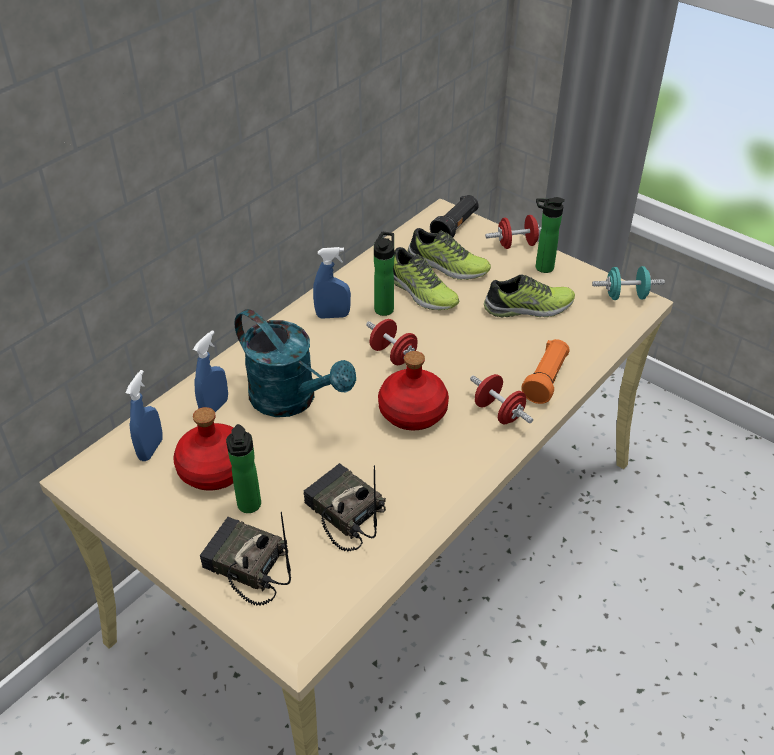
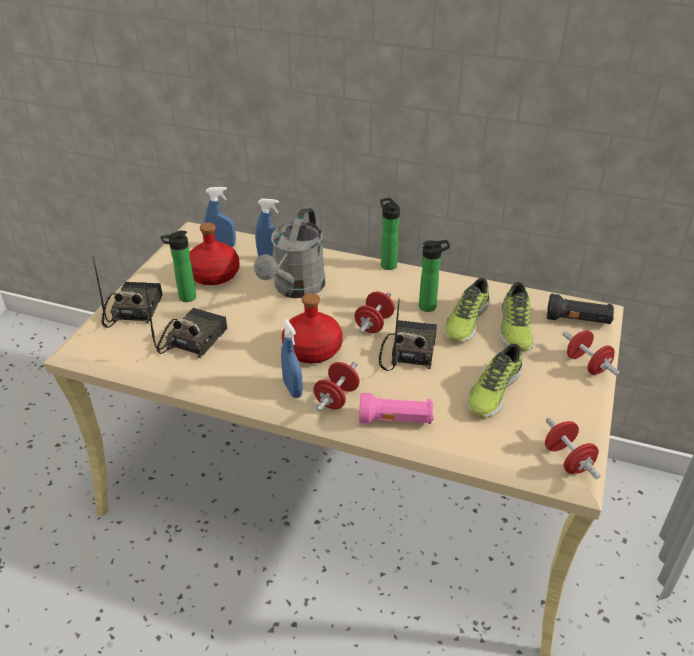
camera: 70 degrees right, 5 degrees down
(292, 400) = (295, 289): turquoise watering can -> grey watering can
(332, 315) = (401, 283): blue spray bottle -> blue spray bottle (292, 389)
(450, 344) = (408, 352): none -> radio
(528, 308) = (493, 391): shoe -> shoe turned 60 degrees clockwise
(541, 267) = (563, 388): bottle -> bottle (387, 264)
(546, 380) = (396, 421): orange flashlight -> pink flashlight
(625, 296) = (567, 460): turquoise dumbbell -> red dumbbell

